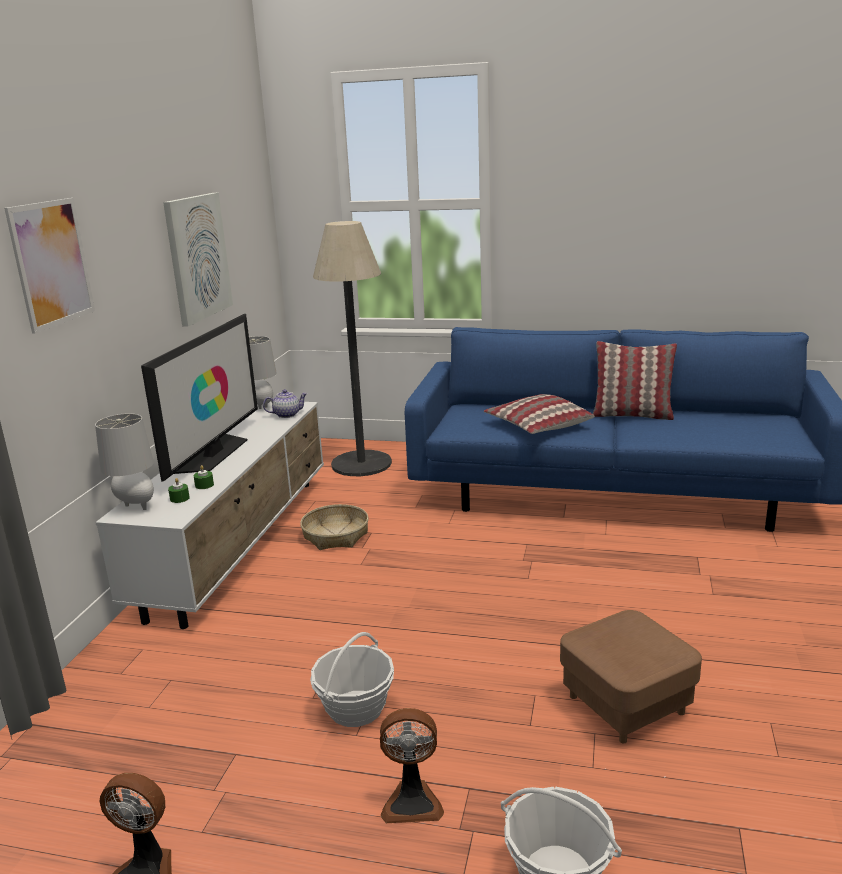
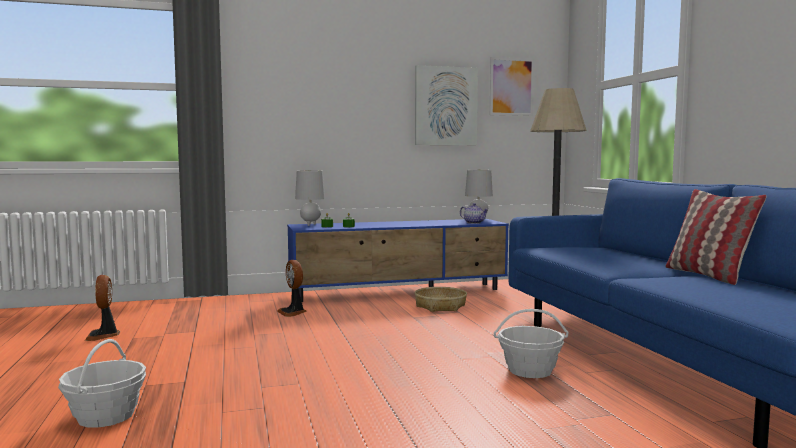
camera: 60 degrees right, 15 degrees down
(51, 263) = (301, 81): picture -> picture (511, 87)
(213, 454) = (392, 223): television -> none
(240, 543) = (400, 292): white tv stand -> blue tv stand
(355, 708) = (249, 344): basket -> basket (530, 370)
(412, 801) = (167, 371): fan -> fan (293, 312)
(537, 426) = (596, 258): pillow -> none
(626, 705) = (309, 413): brown ottoman -> none

